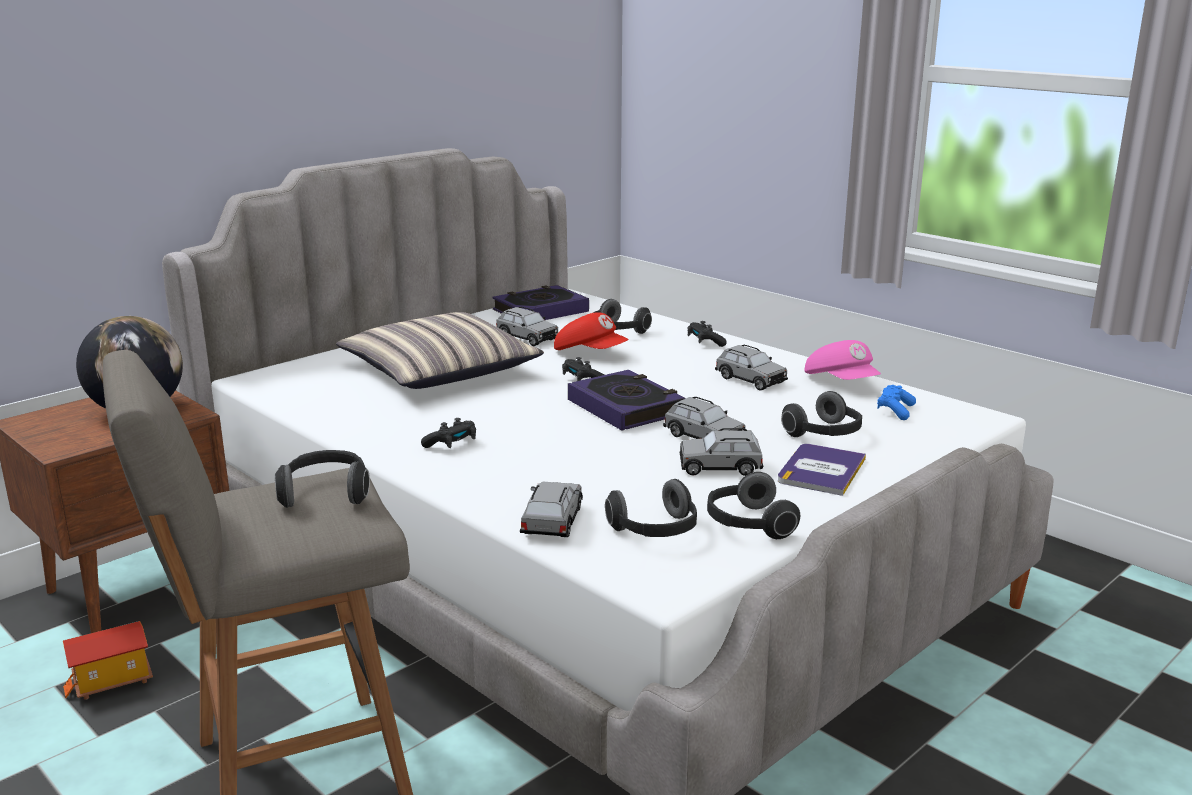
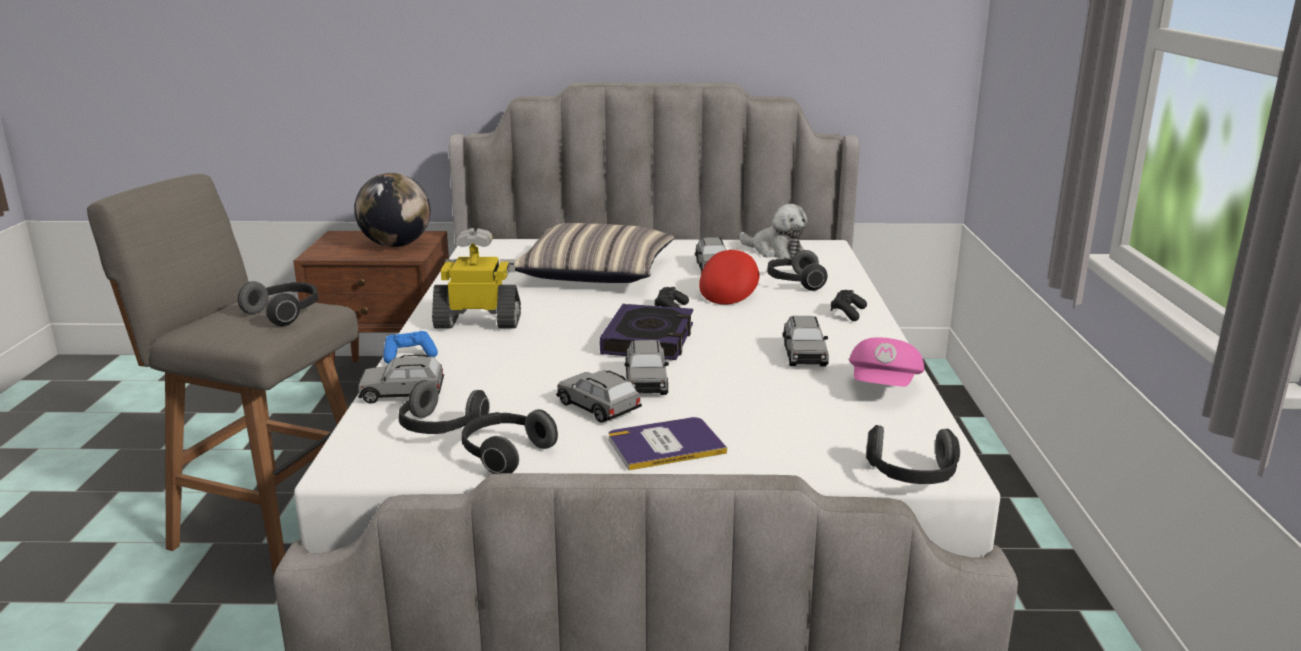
camera: 45 degrees right, 0 degrees up
(112, 681) = (295, 423): toy house -> none
(452, 444) = (479, 322): black game controller -> toy robot
(540, 311) = (774, 251): book -> plush toy
(552, 522) = (403, 394): grey toy car -> grey toy car turned 150 degrees counterclockwise
(590, 353) = (729, 293): red cap -> red cap turned 150 degrees counterclockwise
(825, 434) = (748, 420): headphones -> headphones (912, 477)
(895, 411) = (869, 428): blue game controller -> blue game controller (409, 356)

